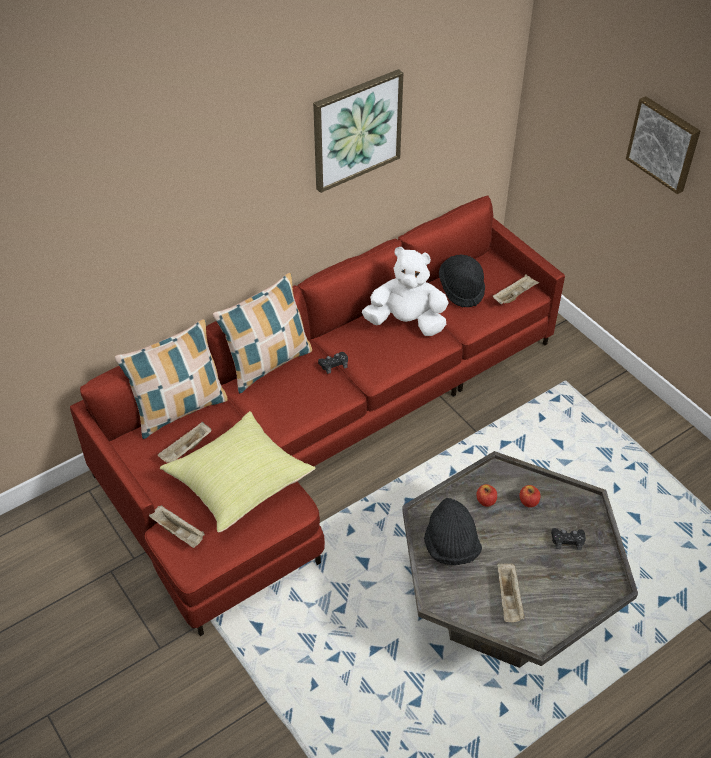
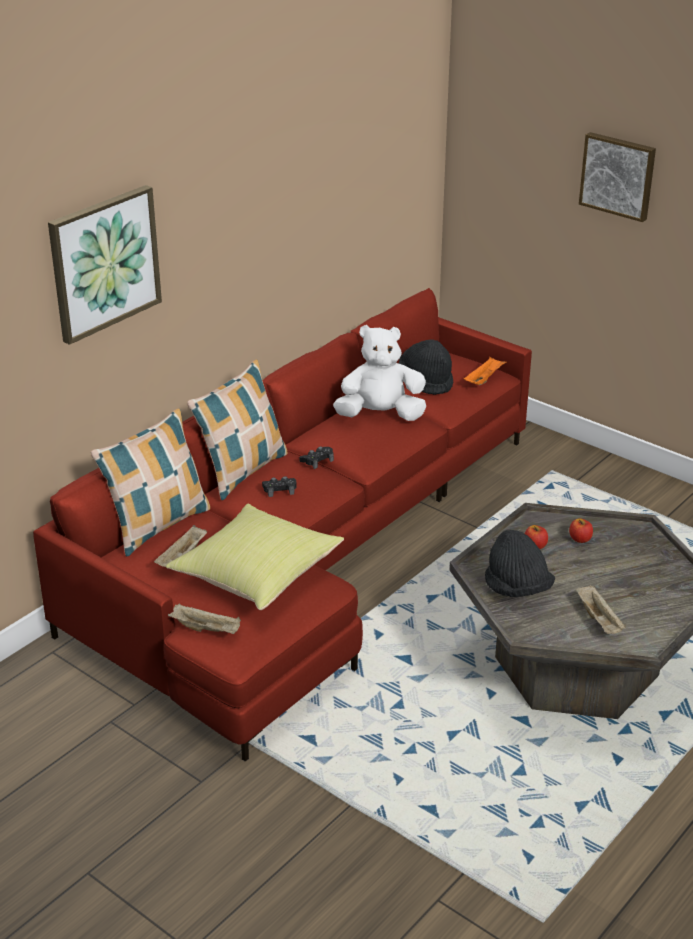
camera: 15 degrees left, 15 degrees down
(356, 130) = (304, 201): picture -> picture (104, 263)
(514, 296) = (484, 379): beige tray -> orange tray
(567, 540) = (635, 563): black game controller -> black game controller (279, 490)

